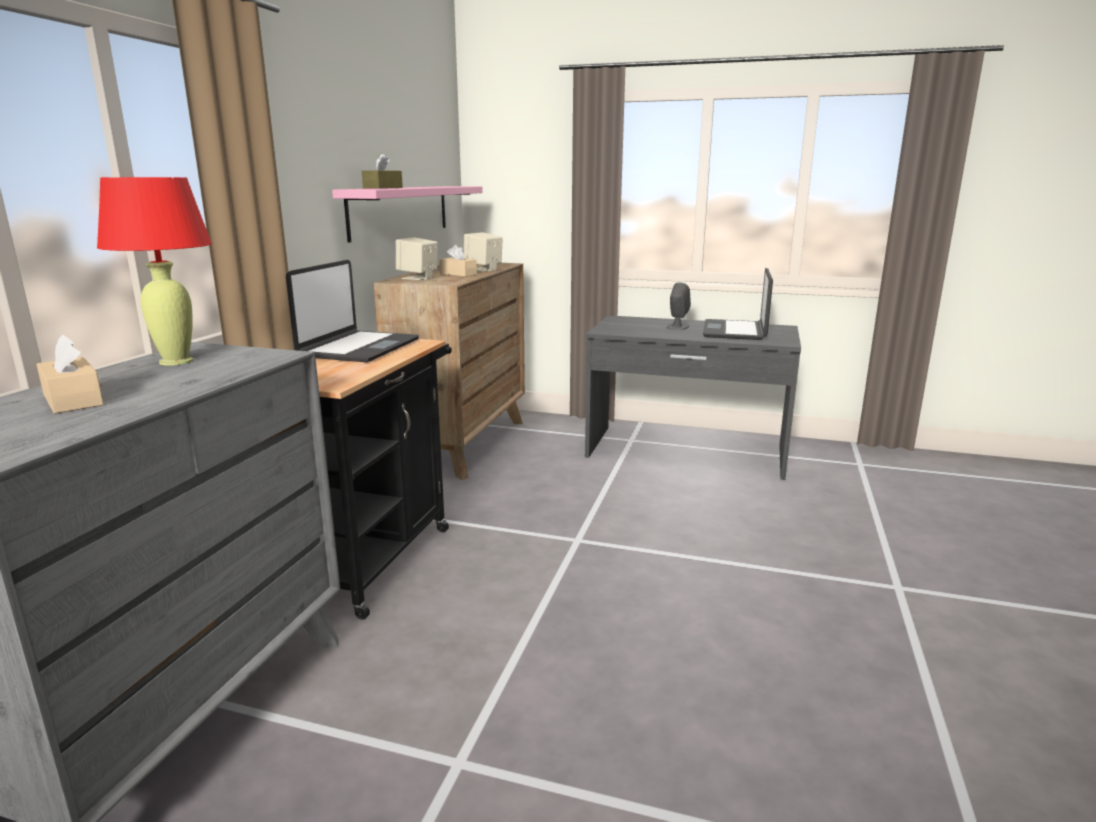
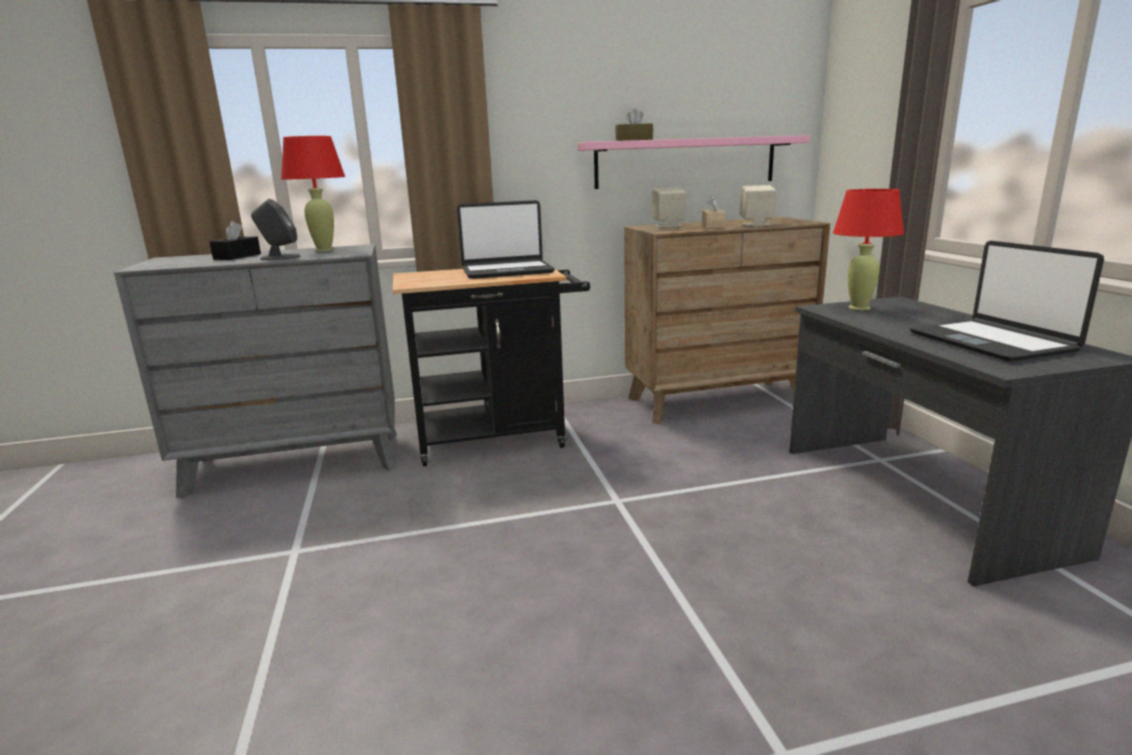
camera: 60 degrees right, 0 degrees up
(73, 400) = (237, 256): beige tissue box -> black tissue box
(620, 327) = (859, 308): none -> red table lamp
(677, 327) = (929, 321): grey speaker -> grey speaker (280, 258)
(735, 331) = (992, 342): laptop -> laptop turned 90 degrees counterclockwise

